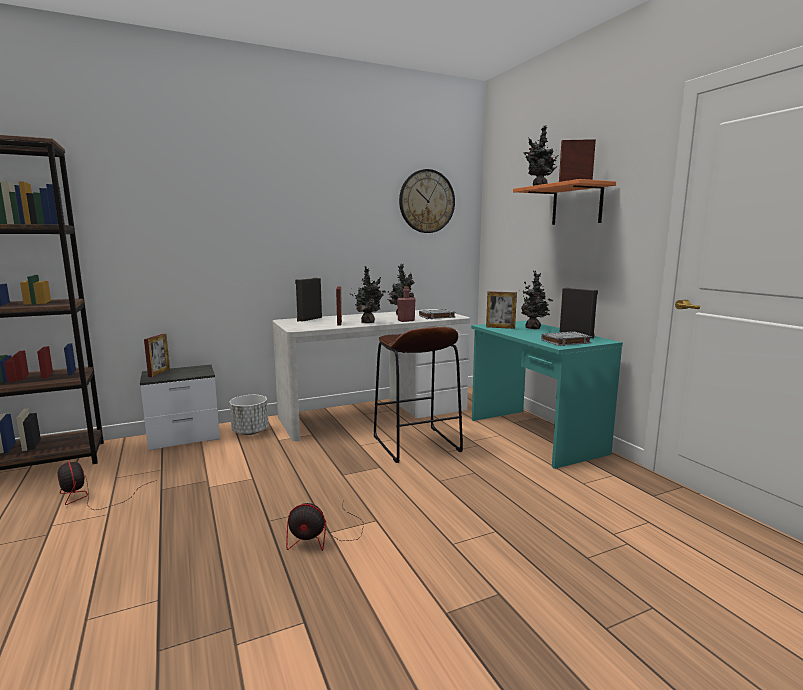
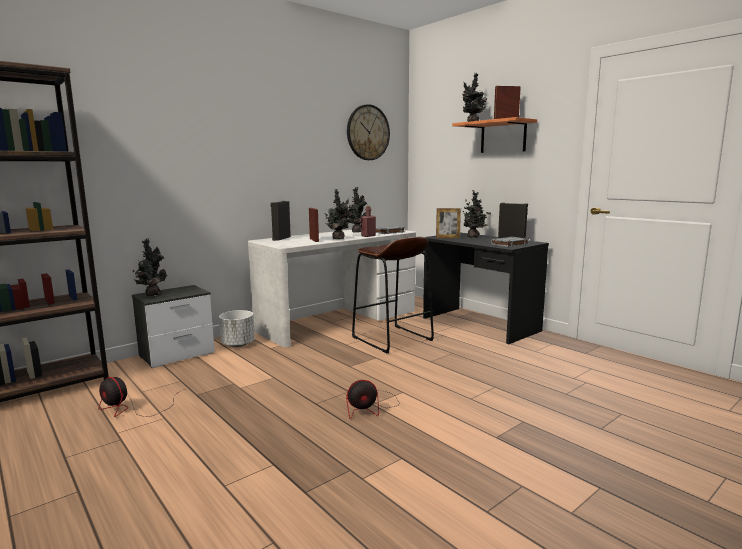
camera: 15 degrees left, 0 degrees up
(159, 373) = (152, 294): picture frame -> potted plant
(534, 436) = (479, 324): turquoise desk -> black desk

